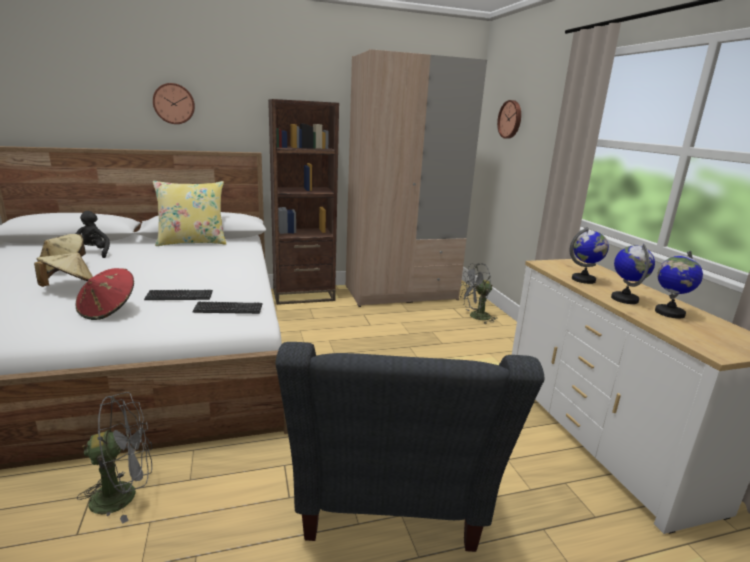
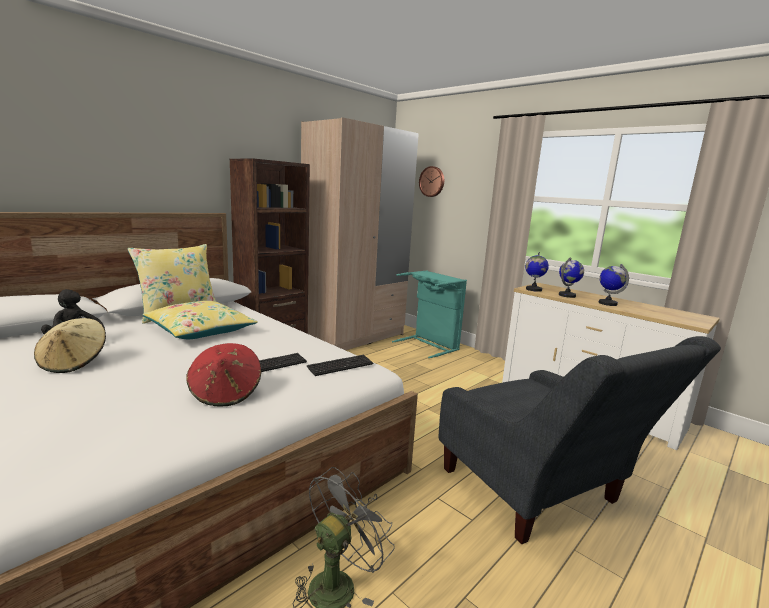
camera: 30 degrees left, 5 degrees down
(69, 287) = (132, 381): beige hat -> none
(174, 103) = (127, 159): wall clock -> none
(183, 258) = (200, 330): none -> yellow pillow
(475, 317) = (429, 345): grey fan -> turquoise laundry basket
(669, 313) = (639, 307): globe -> globe (533, 289)

